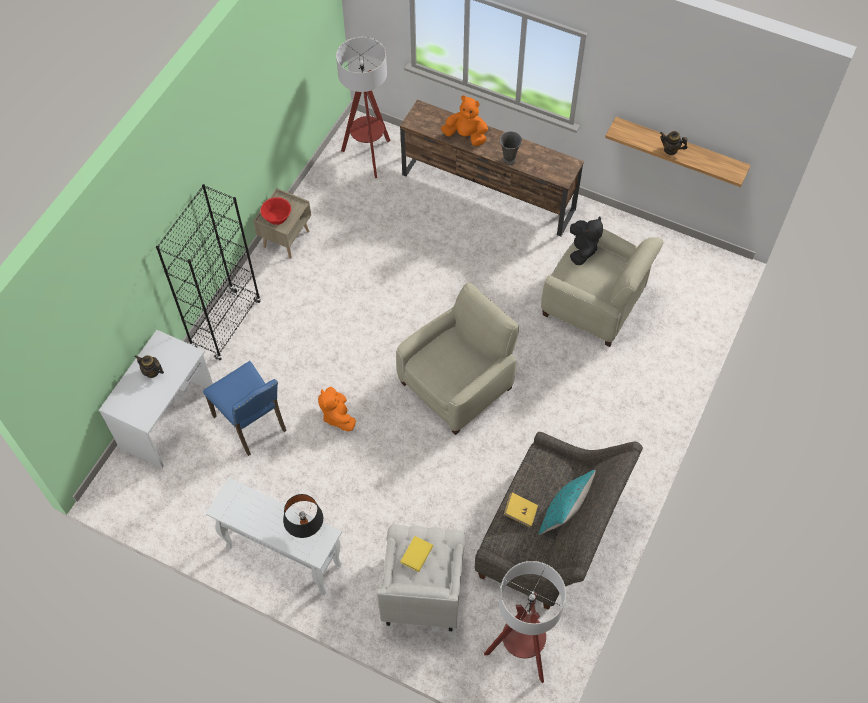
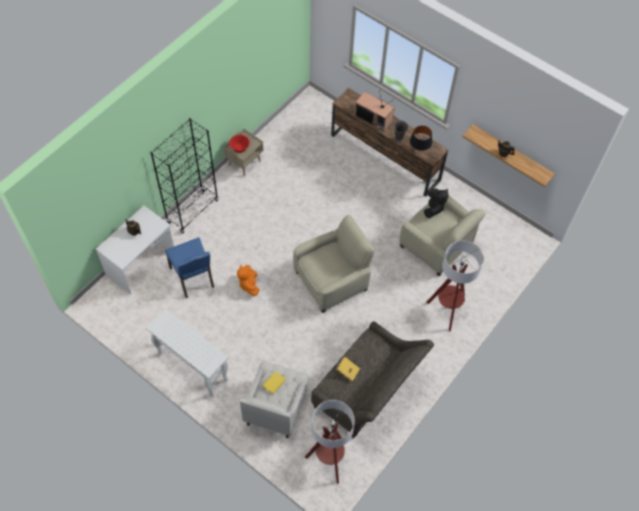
camera: 10 degrees right, 0 degrees up
(305, 529) = (205, 351): black table lamp -> black table lamp (419, 150)
(369, 156) = (312, 118): floor lamp -> floor lamp (446, 311)
(466, 136) = (374, 118): orange plush toy -> television
(564, 513) = (376, 377): turquoise pillow -> none

